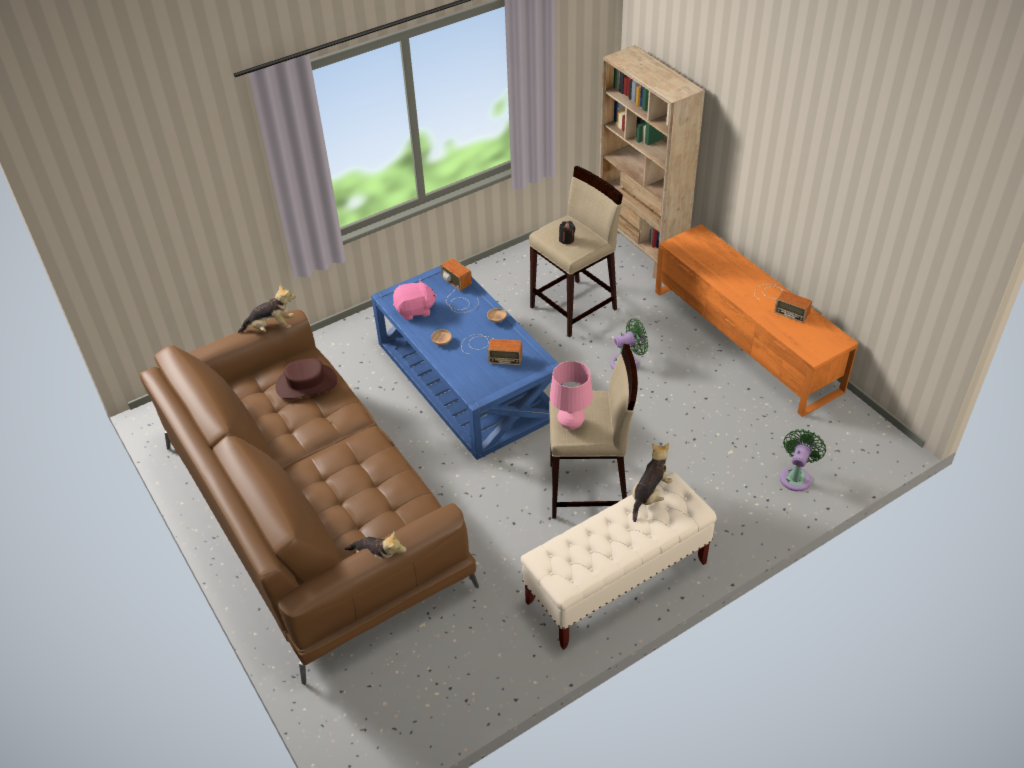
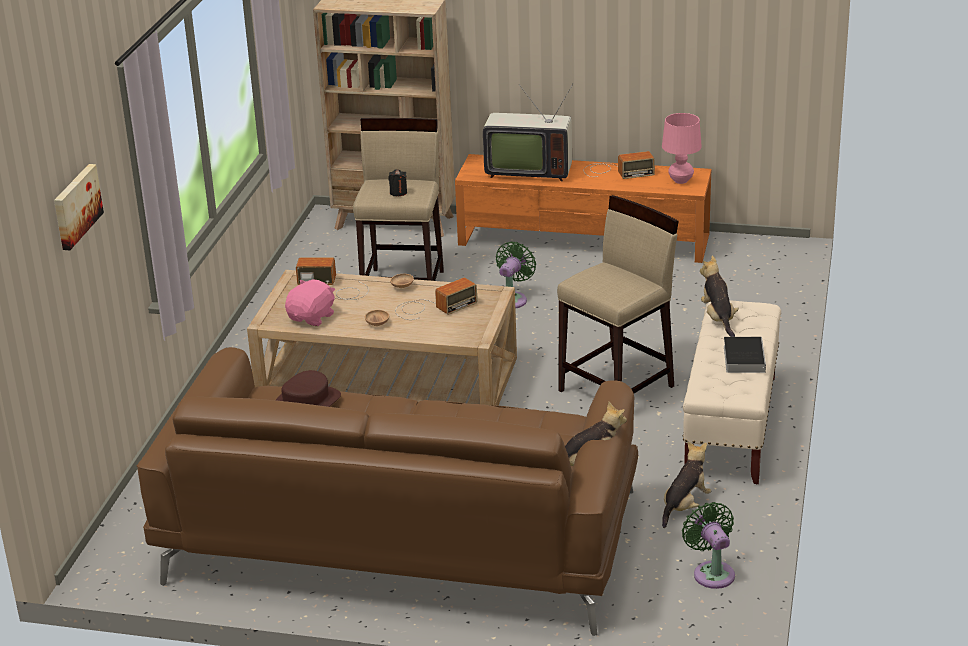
camera: 45 degrees left, 15 degrees down
(180, 171) = (75, 206): none -> picture
(271, 327) = (222, 370): plush toy -> plush toy (685, 506)
(466, 379) = (387, 380): blue coffee table -> beige coffee table
(570, 424) = (612, 291): pink table lamp -> pink table lamp (680, 180)
(614, 546) = (743, 357): none -> book
(718, 263) = (528, 171): none -> television
(796, 476) = (754, 297): green fan -> green fan (712, 572)

